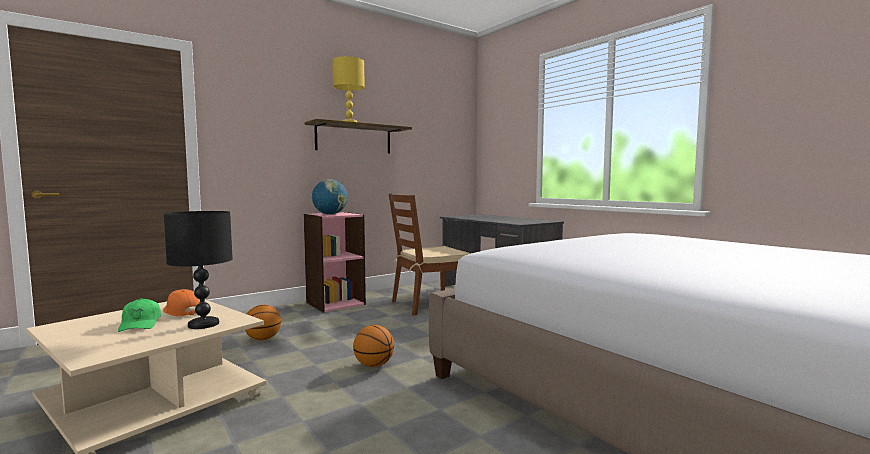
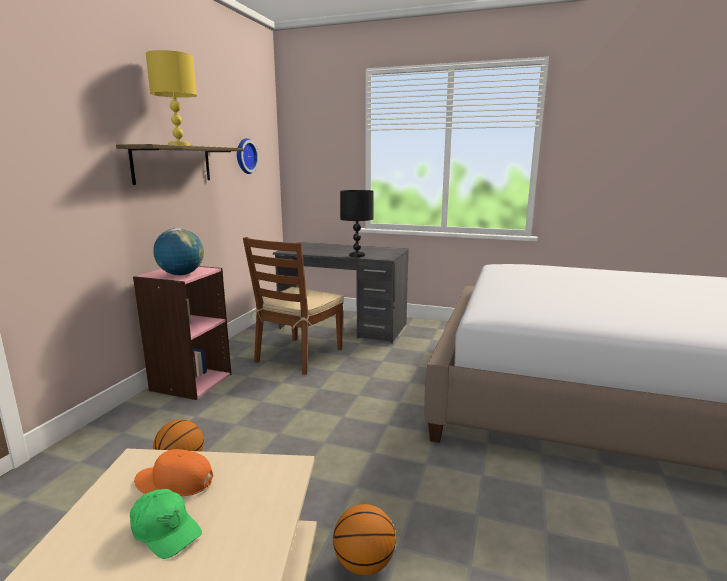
camera: 35 degrees left, 10 degrees up
(204, 324) = (258, 491): black table lamp -> black table lamp (356, 255)
(374, 365) = (361, 451): basketball -> basketball (364, 564)
(432, 138) = (244, 156): none -> wall clock

